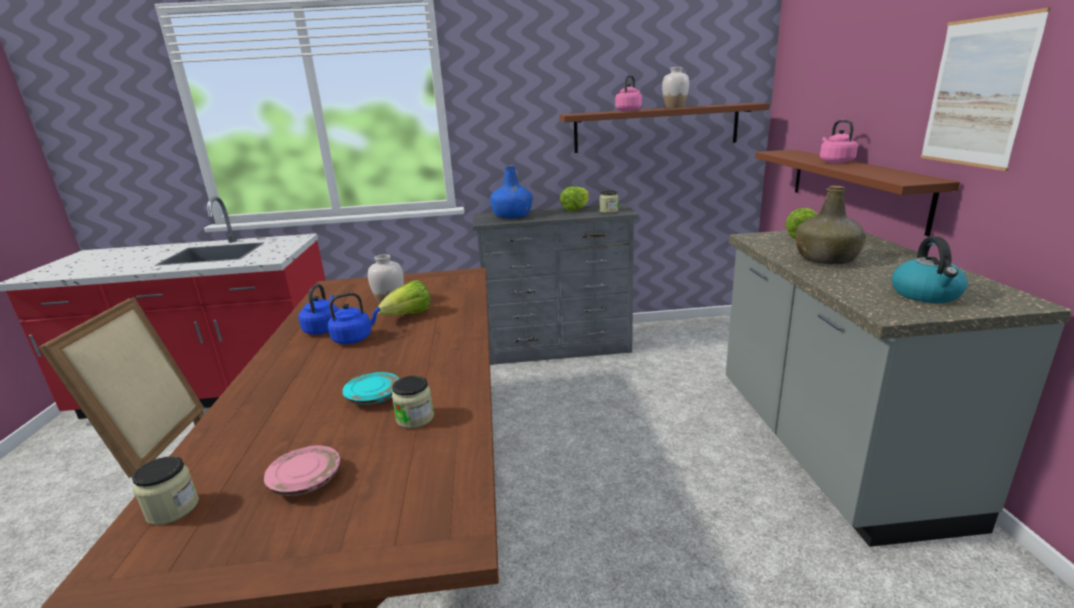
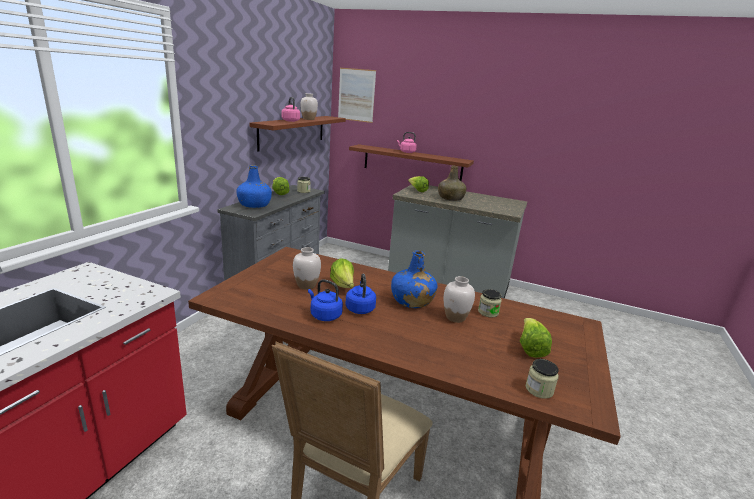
camera: 65 degrees left, 0 degrees up
(306, 480) = (530, 348): pink plate -> lettuce
(373, 397) = (455, 318): turquoise plate -> white vase
(403, 358) = (411, 301): none -> blue bottle
(926, 295) = (501, 205): kettle -> none
(977, 93) = (477, 126): picture -> picture (356, 95)

